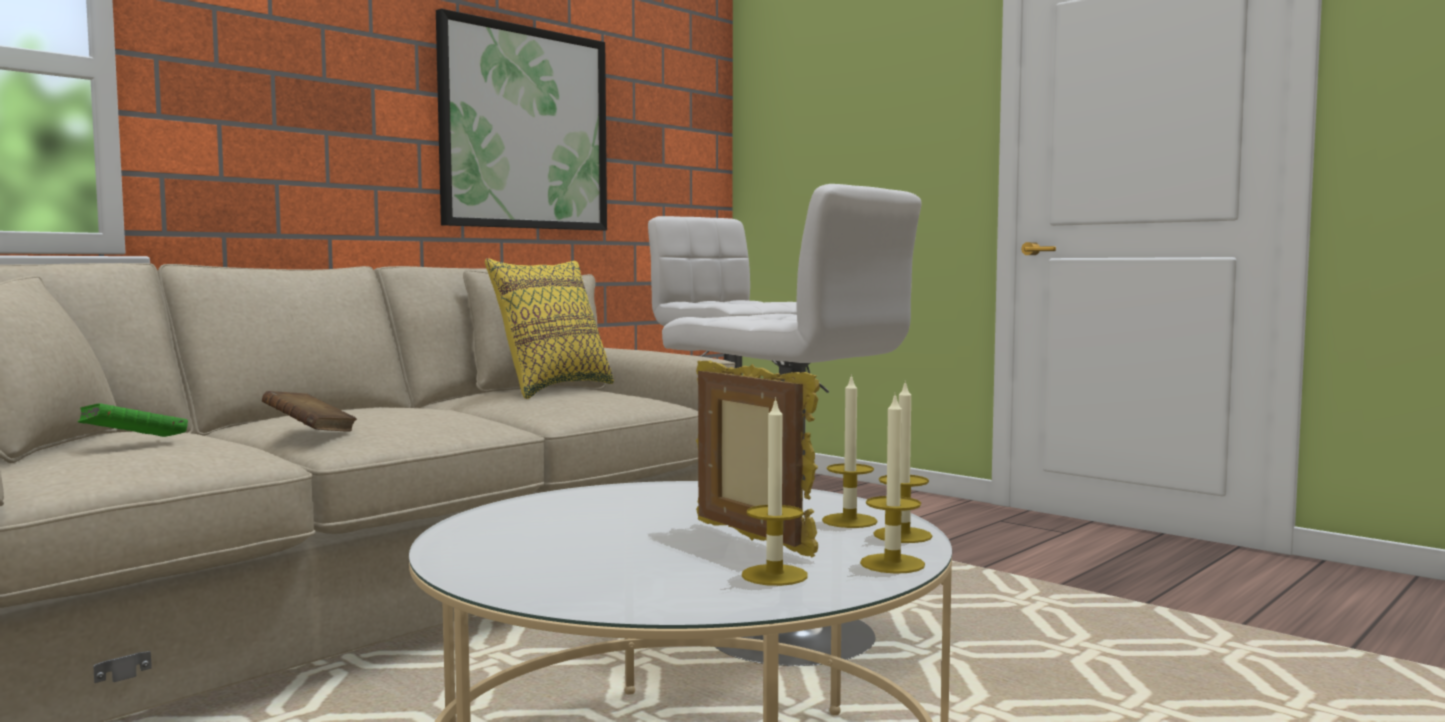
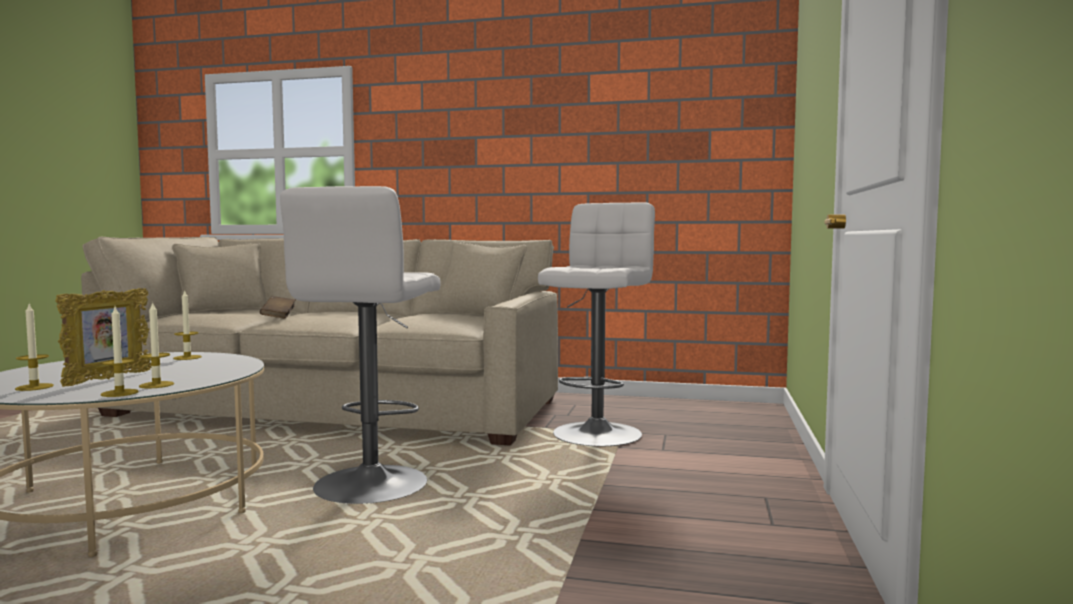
camera: 60 degrees right, 0 degrees up
(134, 443) = (226, 311): green book -> none
(524, 128) = (576, 148): picture -> none
(555, 390) = (452, 315): yellow pillow -> none
(892, 564) = (52, 396): candle -> candle (187, 357)

